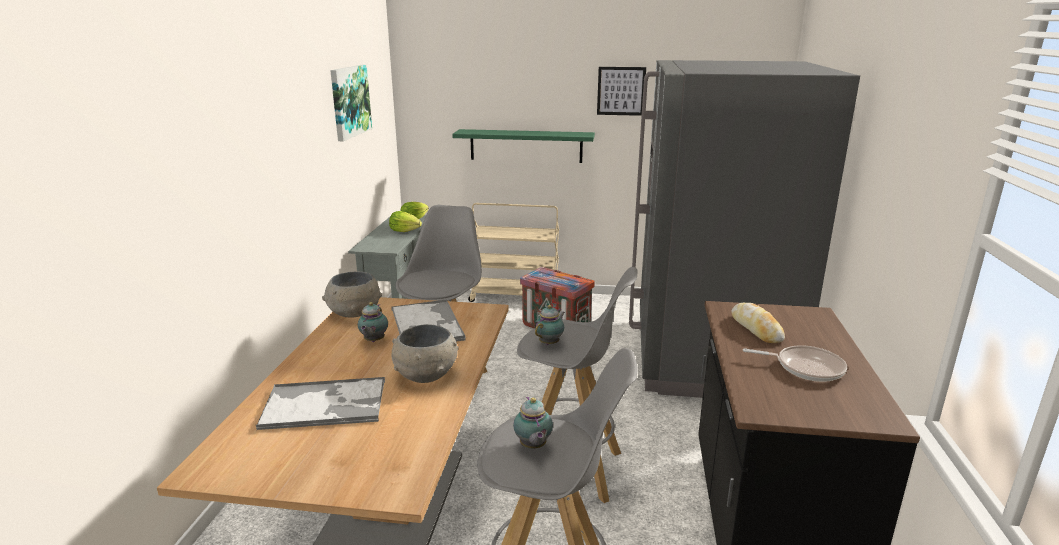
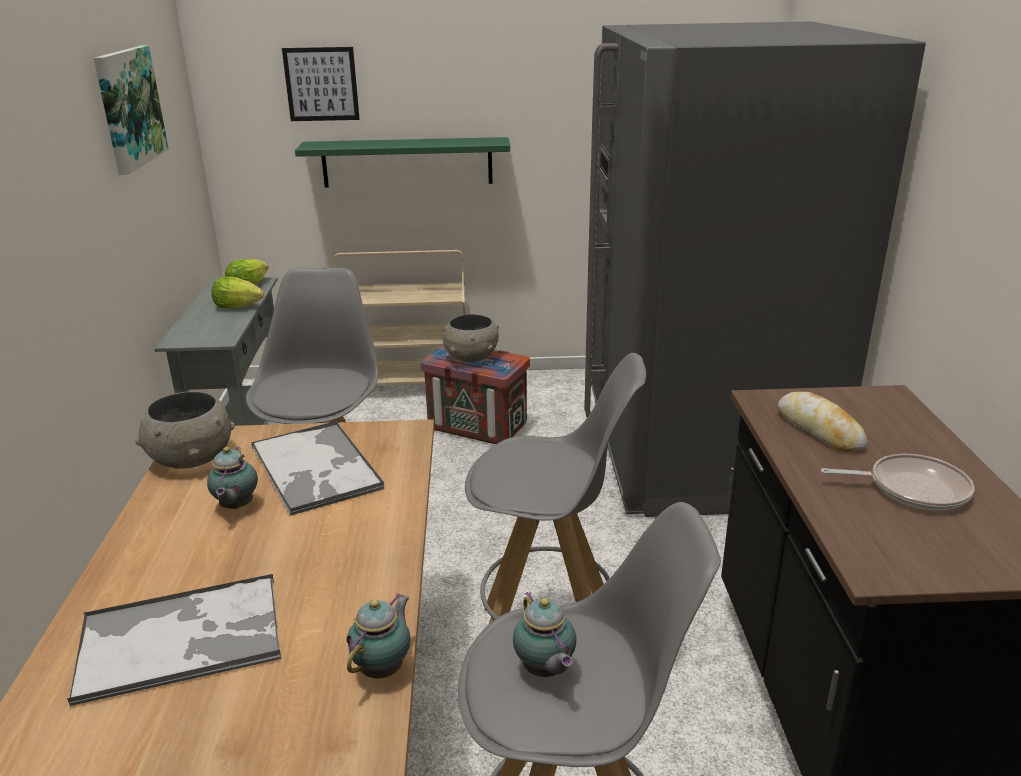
camera: 10 degrees left, 5 degrees up
(426, 375) = (338, 559): grey bowl -> grey bowl (471, 357)
(550, 343) = (516, 479): teapot -> teapot (384, 668)
(621, 91) = (544, 73): picture -> picture (321, 84)

